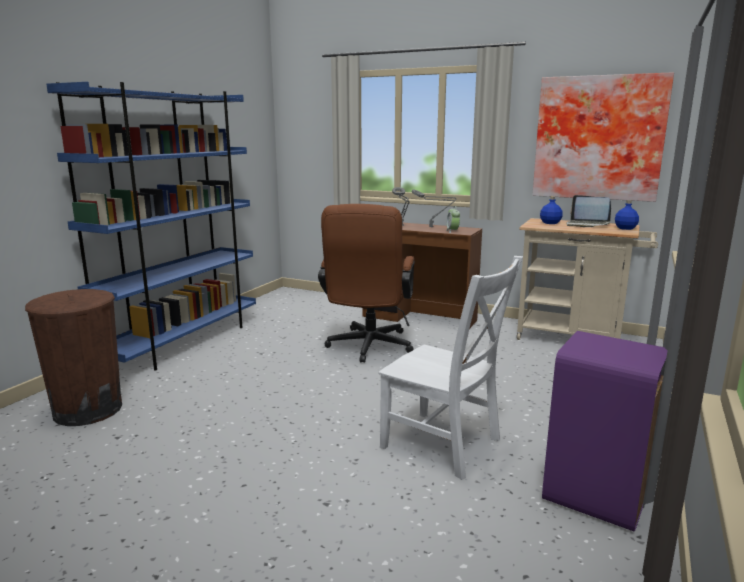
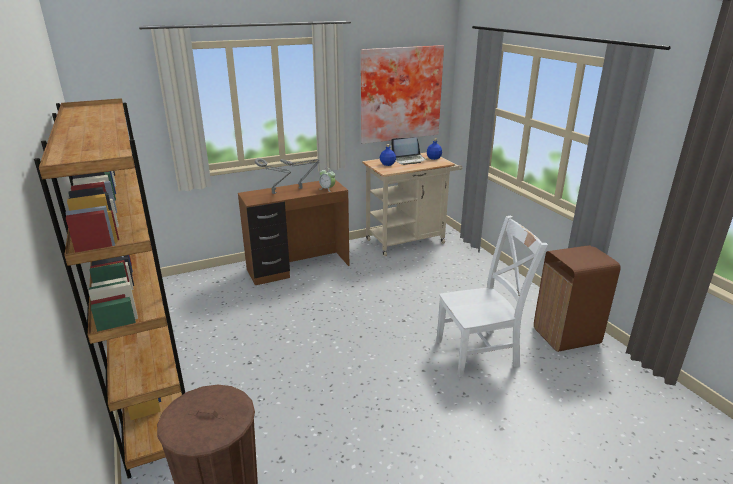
camera: 50 degrees left, 10 degrees up
(184, 342) = (153, 396): blue bookcase -> brown bookcase
(368, 348) = (315, 311): brown office chair -> none
(595, 495) = (565, 335): purple trash can -> brown trash can

